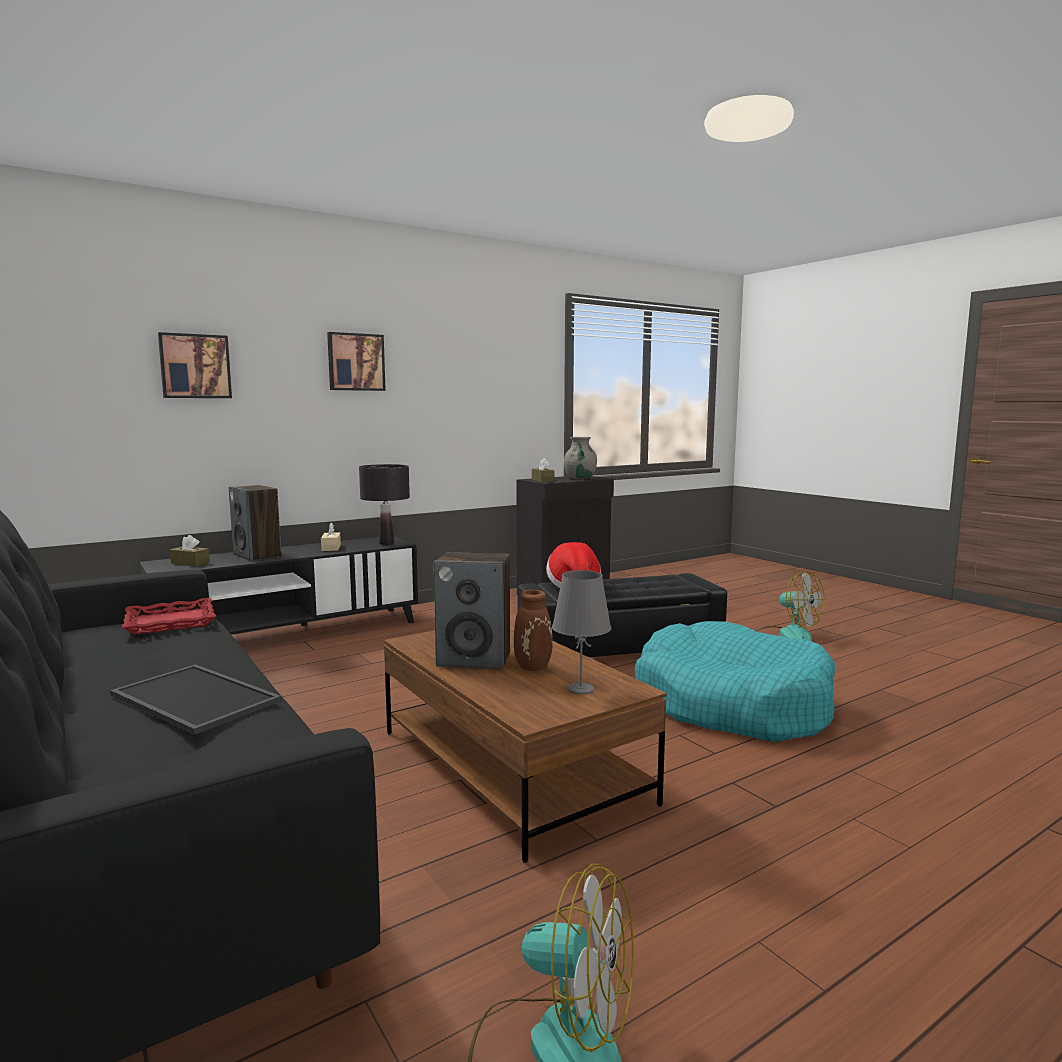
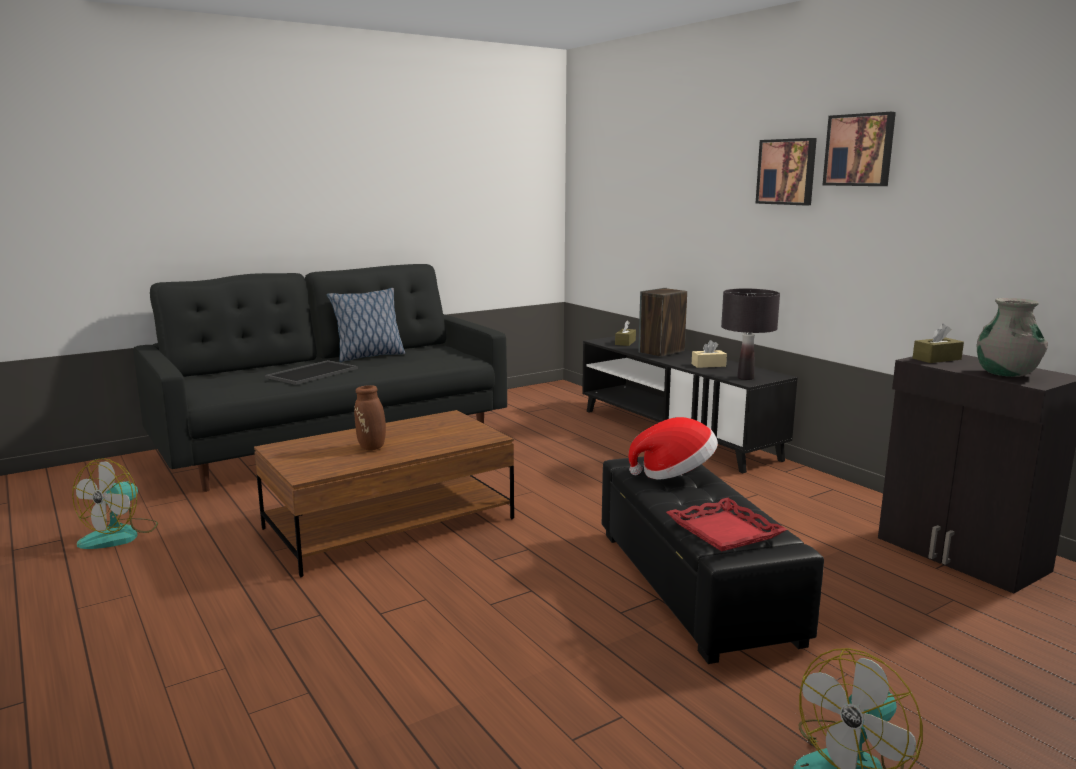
camera: 90 degrees right, 5 degrees up
(87, 671) = (368, 356): none -> pillow
(170, 622) = (452, 356): red tray -> red tray (725, 531)
(195, 366) = (670, 180): picture -> picture (860, 150)
(475, 659) = (398, 433): speaker -> none
(580, 689) = (318, 460): grey table lamp -> none
(731, 704) = (503, 643): turquoise dog bed -> none

